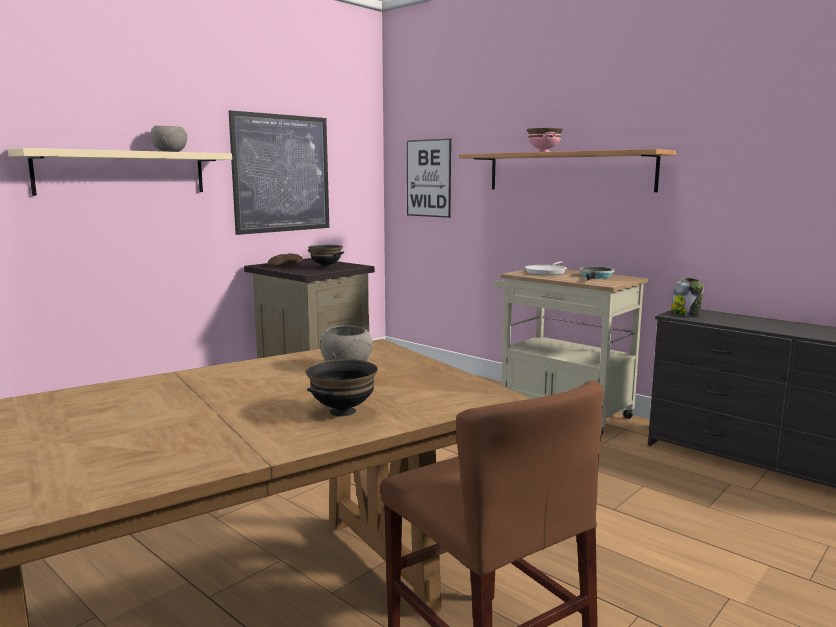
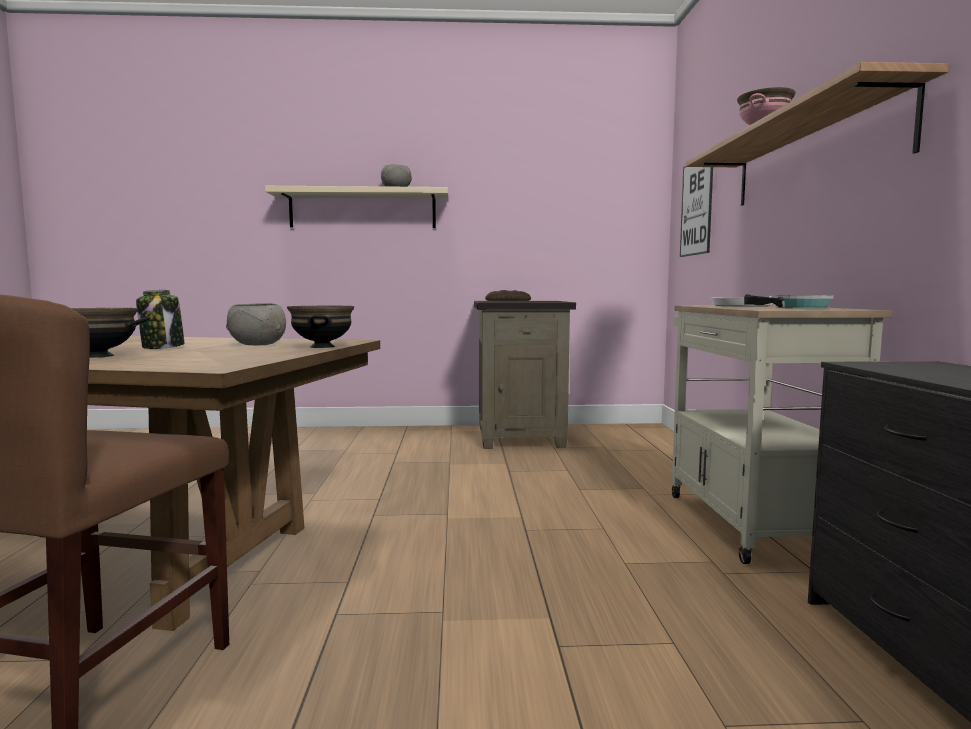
camera: 45 degrees right, 5 degrees down
(282, 173) = (525, 211): picture -> none
(325, 267) = (525, 301): black bowl -> black bowl (321, 346)
(685, 314) = (895, 365): jar -> jar (163, 347)

